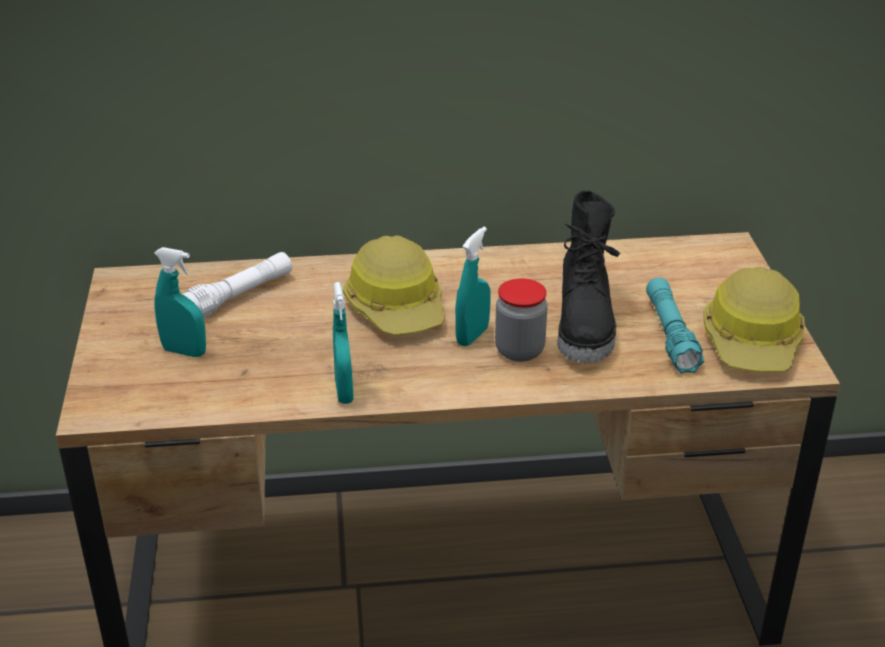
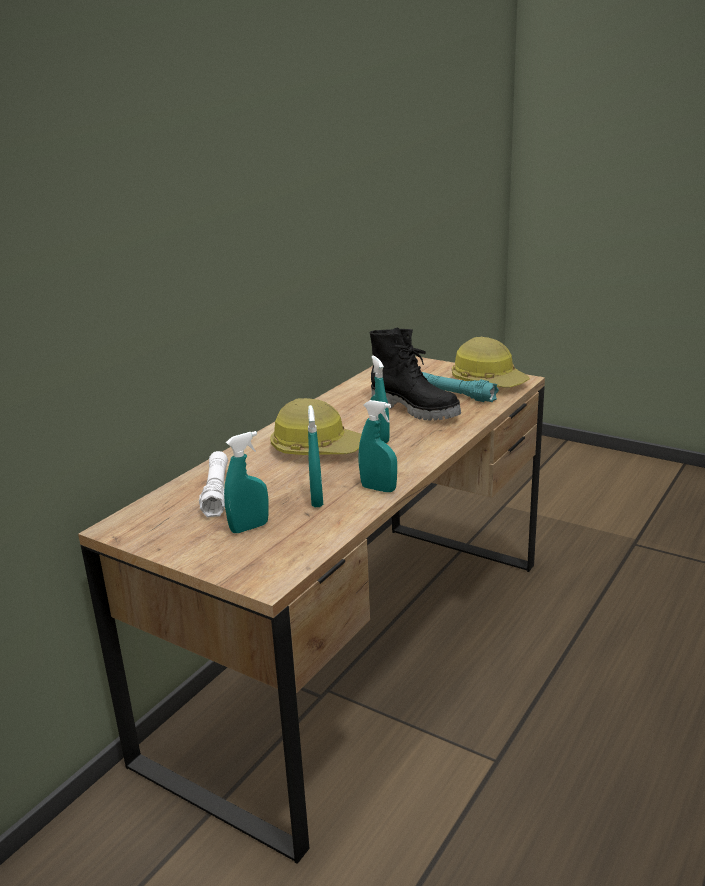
camera: 50 degrees left, 10 degrees down
(279, 363) = (316, 500): none -> turquoise spray bottle
(519, 350) = (413, 431): jar -> none

